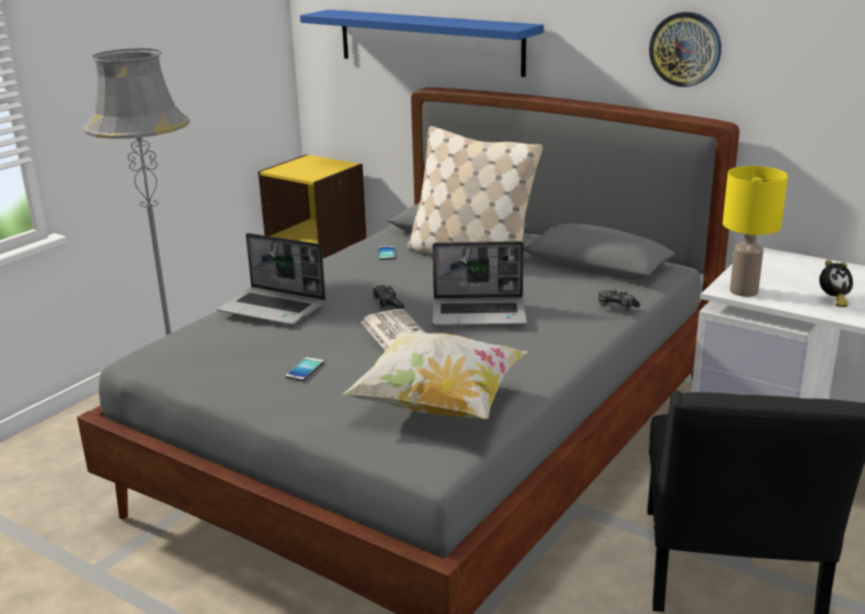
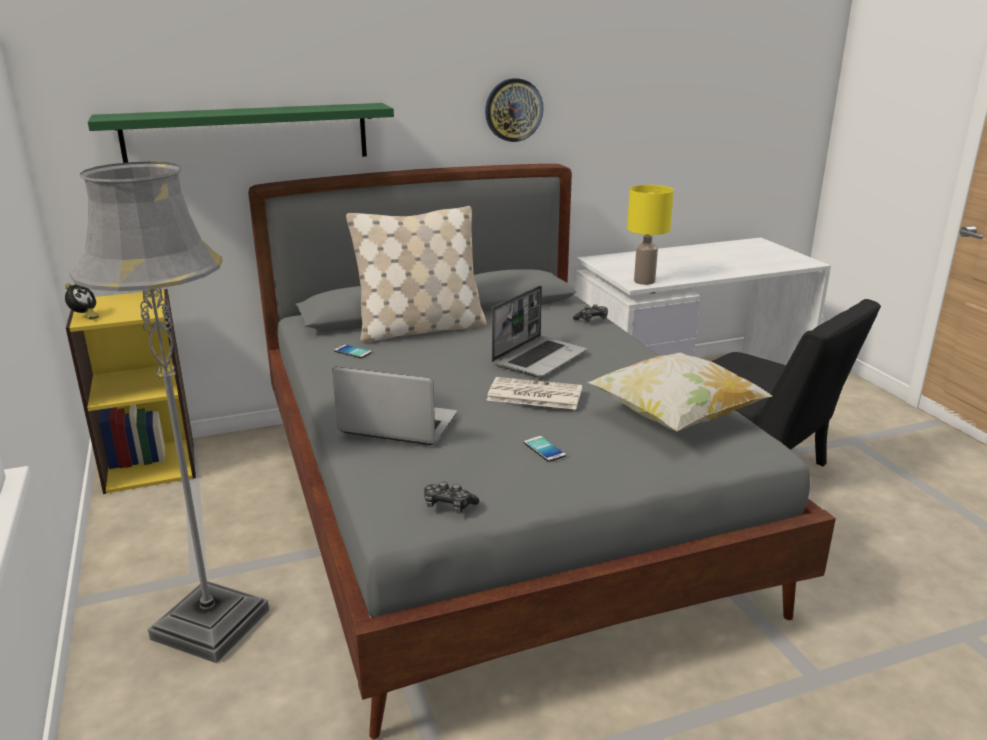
camera: 55 degrees left, 0 degrees up
(274, 308) = (396, 425): laptop -> laptop turned 135 degrees counterclockwise
(387, 304) = (466, 381): game controller -> game controller (448, 505)
(429, 42) = (247, 136): blue shelf -> green shelf
(833, 300) = (688, 270): alarm clock -> alarm clock (84, 317)

